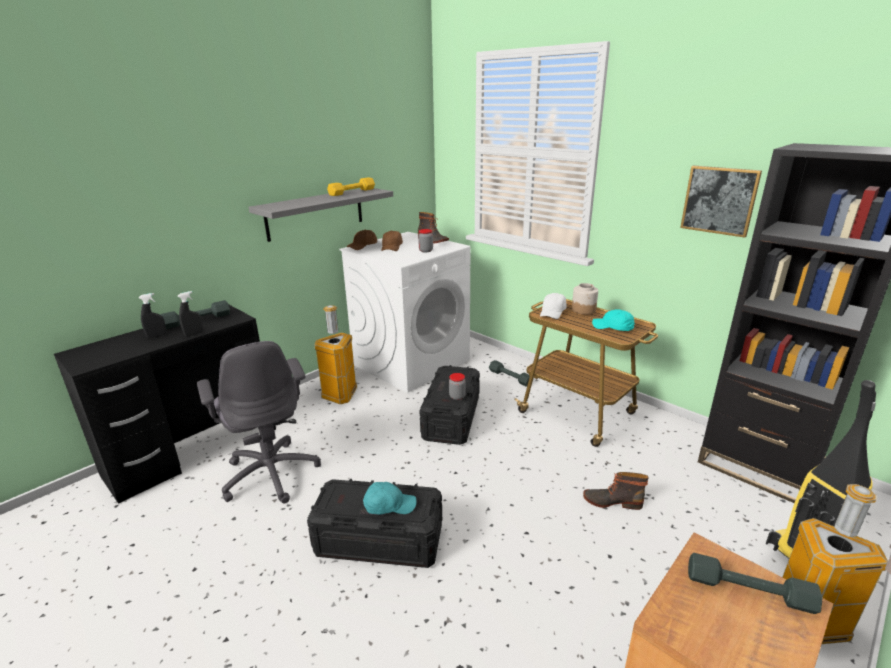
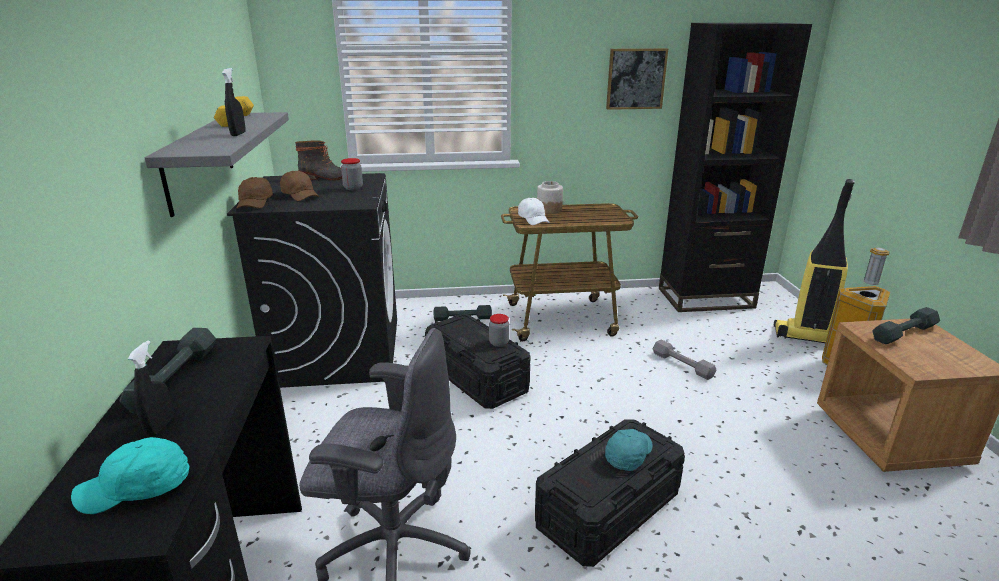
camera: 50 degrees left, 0 degrees up
(194, 334) = (227, 392): black spray bottle -> black spray bottle (238, 134)
(341, 395) = (317, 425): trash can -> none
(411, 362) = (337, 351): white washing machine -> black washing machine
(612, 501) = (682, 365): boot -> grey dumbbell
(613, 328) = (597, 215): turquoise cap -> turquoise cap (137, 489)

